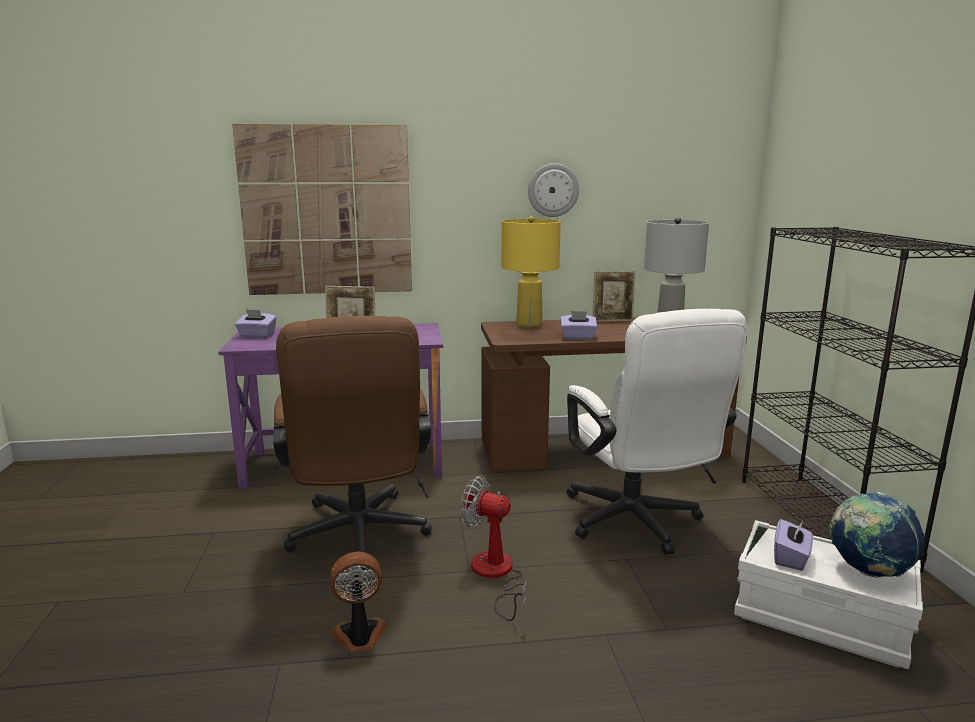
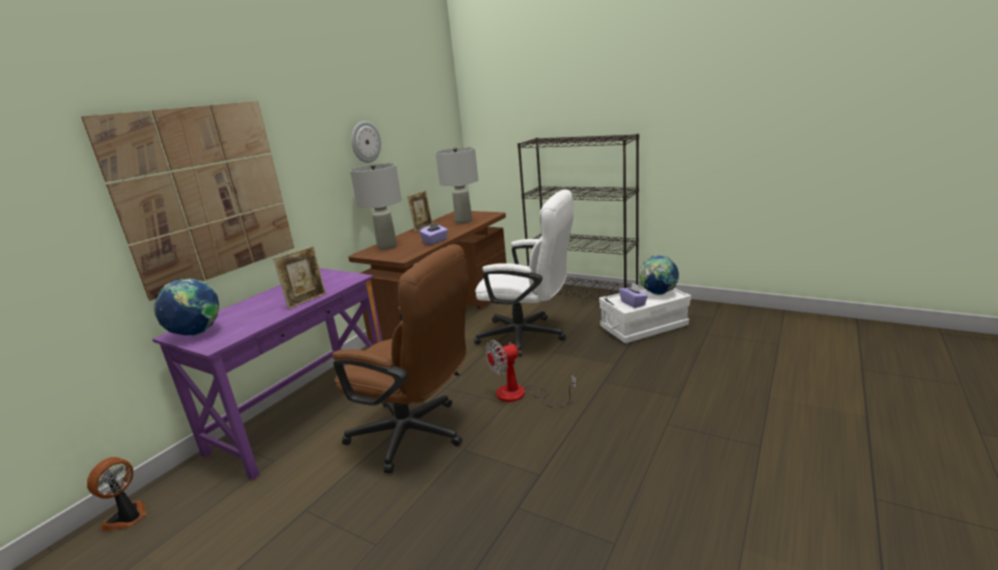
camera: 50 degrees left, 5 degrees up
(257, 335) = (197, 333): purple tissue box -> globe
(359, 637) = (525, 464): fan -> fan (128, 518)
(528, 326) = (387, 247): yellow table lamp -> grey table lamp

